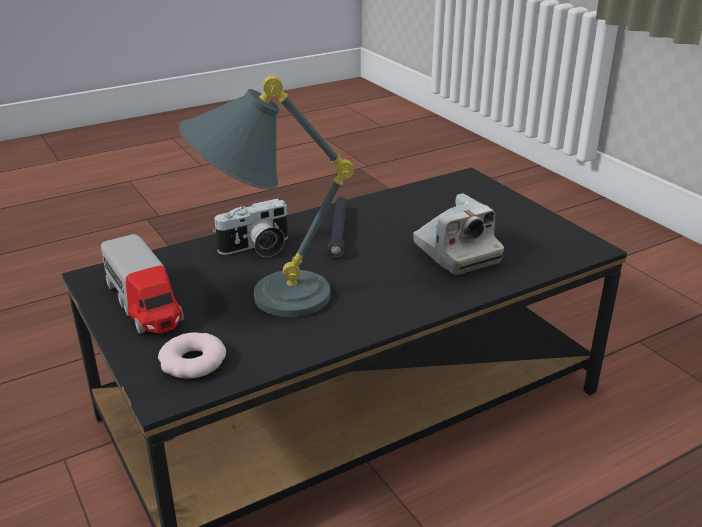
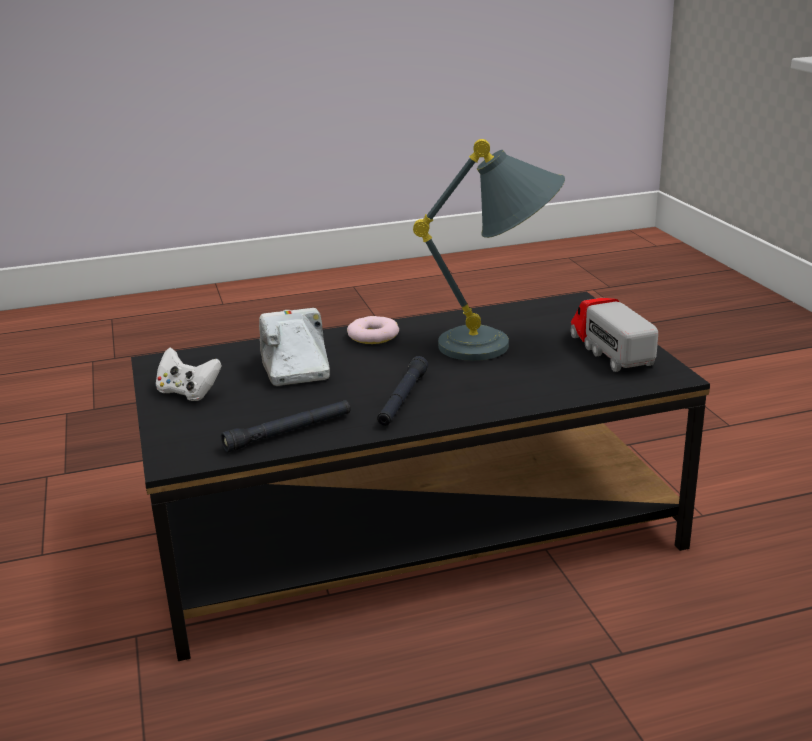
camera: 165 degrees left, 5 degrees down
(193, 362) = (558, 314): donut -> donut (373, 336)
(257, 248) = (500, 388): camera -> none
(409, 199) = (289, 432): none -> black flashlight
(521, 221) = (188, 393): none -> white game controller

